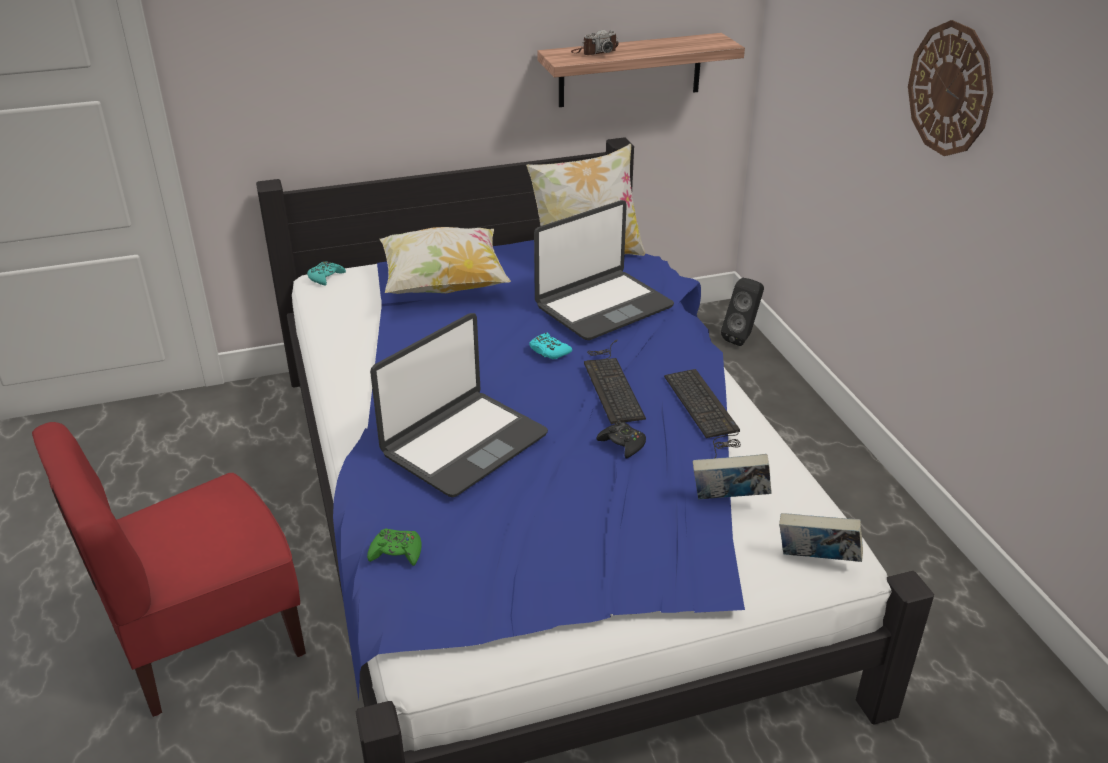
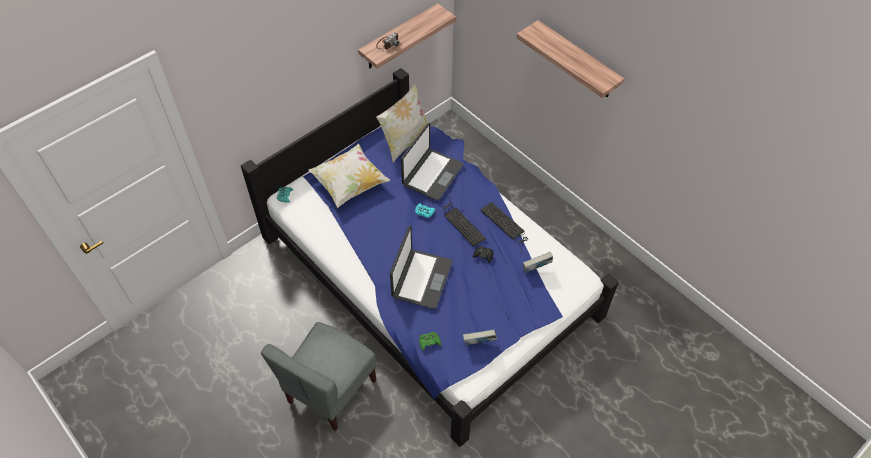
camera: 25 degrees left, 20 degrees up
(206, 640) = (330, 391): red chair -> grey chair
(742, 338) = (468, 136): black speaker -> none
(816, 561) = (576, 284): book -> book (479, 343)
(950, 89) = (577, 61): wall clock -> shelf

